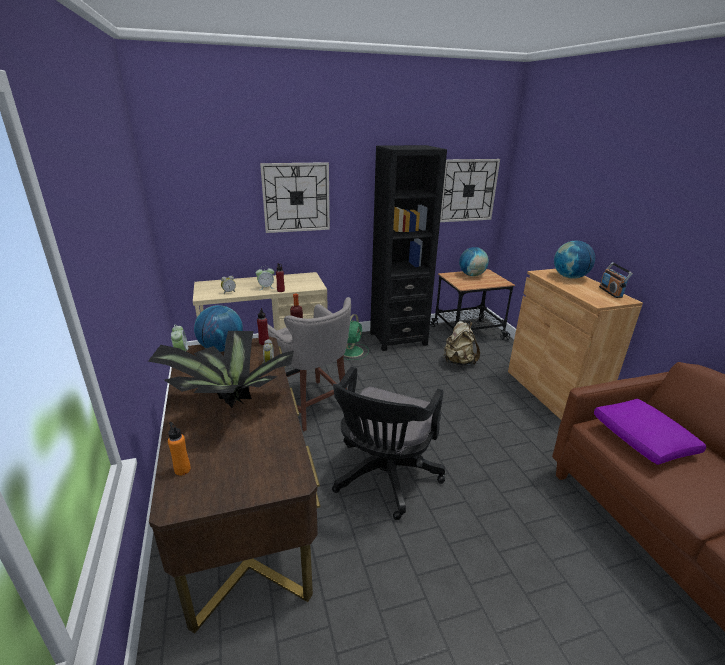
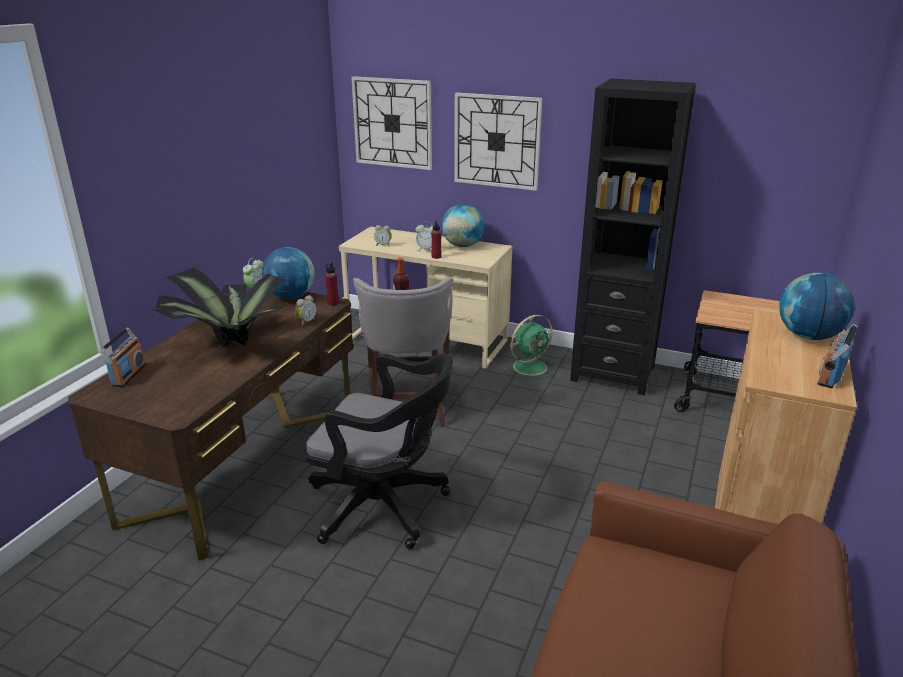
camera: 40 degrees right, 0 degrees up
(182, 470) = (128, 375): orange bottle -> radio
(383, 478) = (385, 507): black office chair -> black office chair turned 135 degrees counterclockwise
(458, 362) = (658, 432): beige backpack -> none
(468, 190) = (776, 162): wall clock -> wall clock (392, 123)
(471, 275) = (756, 306): globe -> globe (462, 246)
(643, 440) = (635, 591): purple pillow -> none

